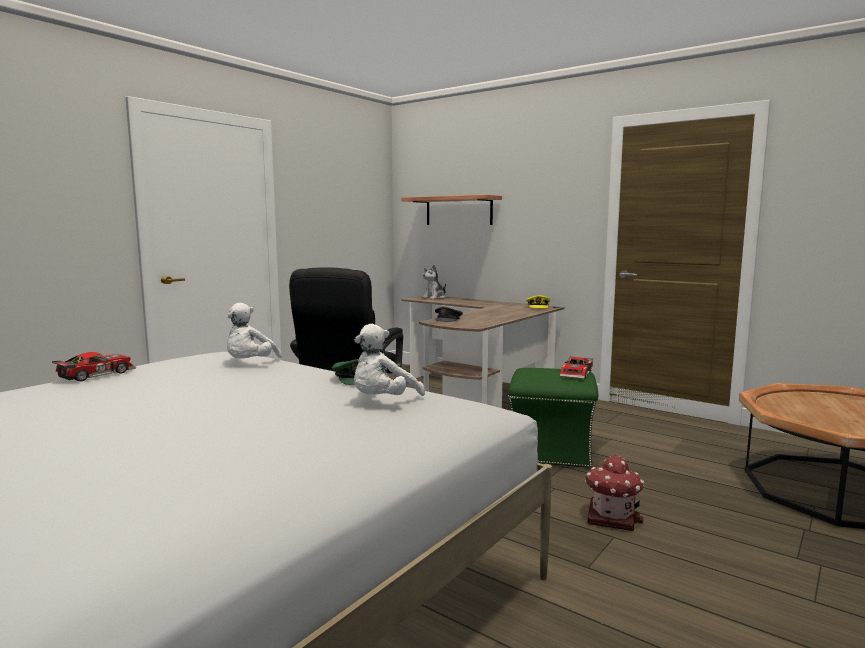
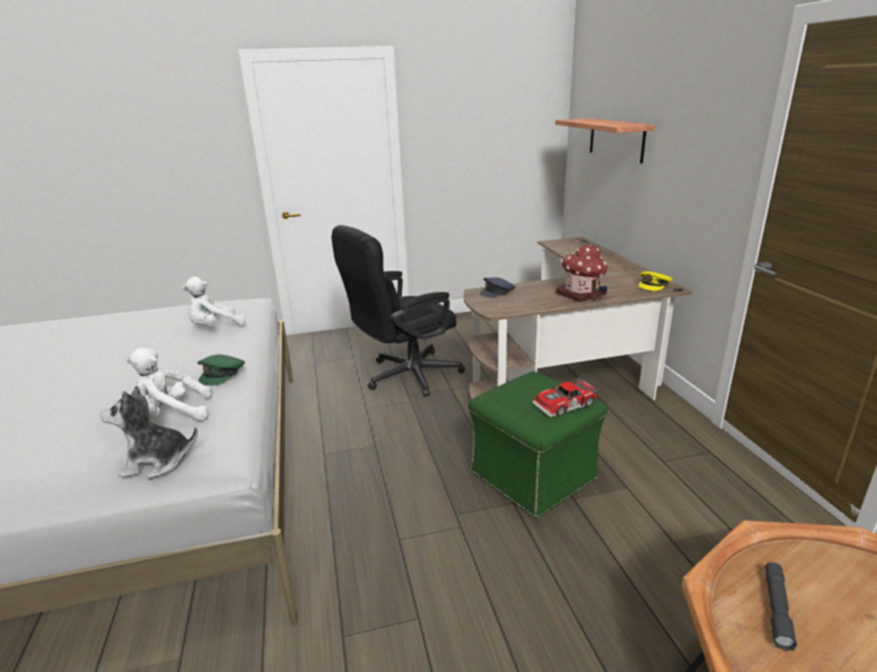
camera: 40 degrees right, 15 degrees up
(95, 374) = (126, 314): toy car -> none
(435, 298) = (575, 244): plush toy -> plush toy (157, 462)
(611, 516) = (456, 592): toy house -> toy house (581, 294)
(802, 415) = (776, 609): none -> grey flashlight

